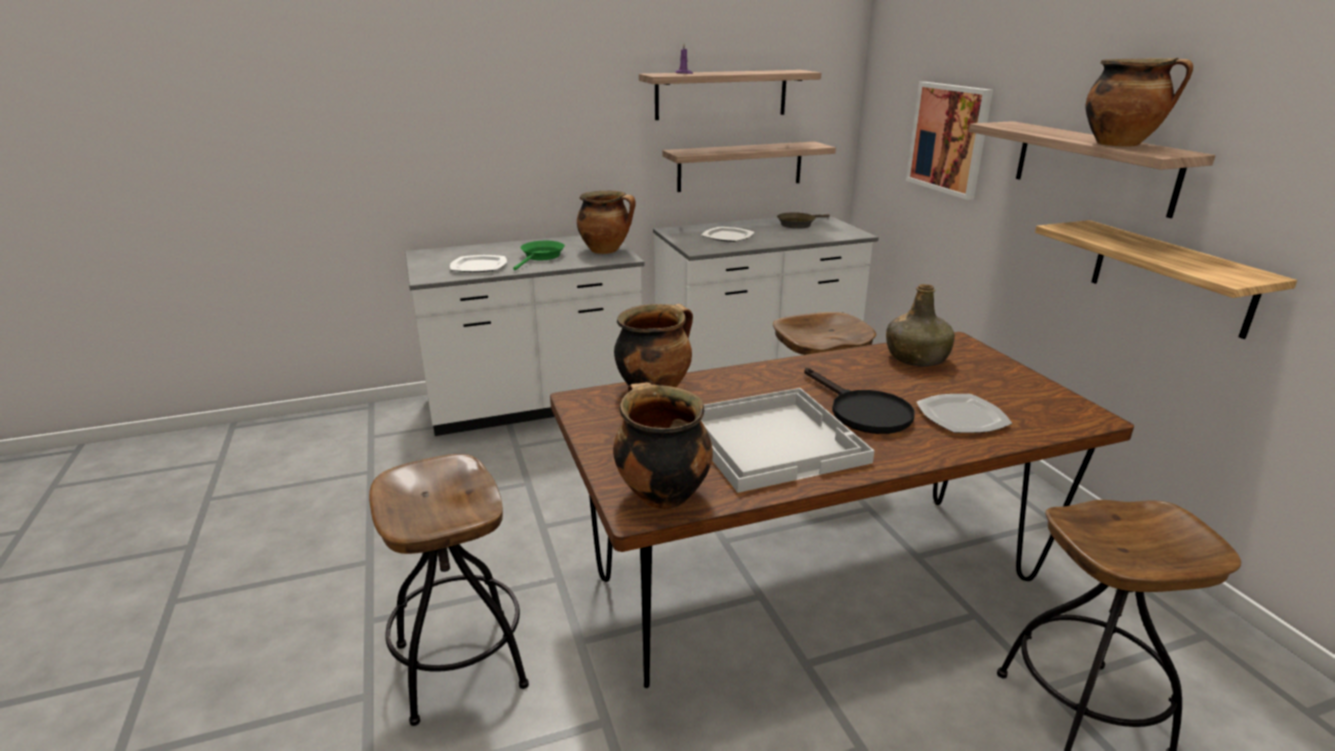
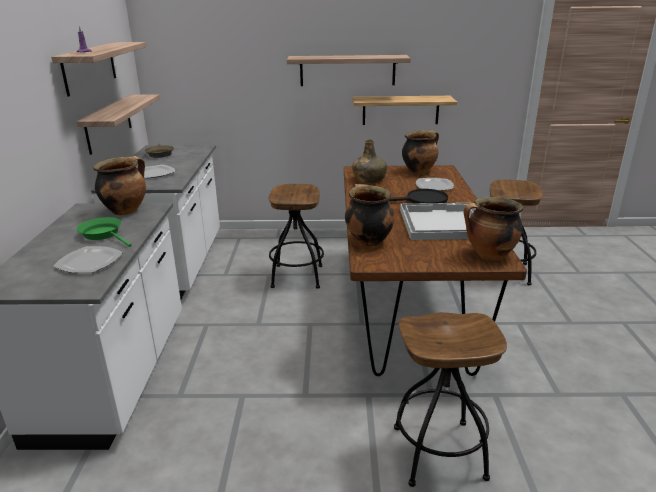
camera: 70 degrees left, 0 degrees up
(948, 138) = (239, 73): picture -> none
(1120, 144) = (375, 56): cooking pot -> cooking pot (419, 171)

